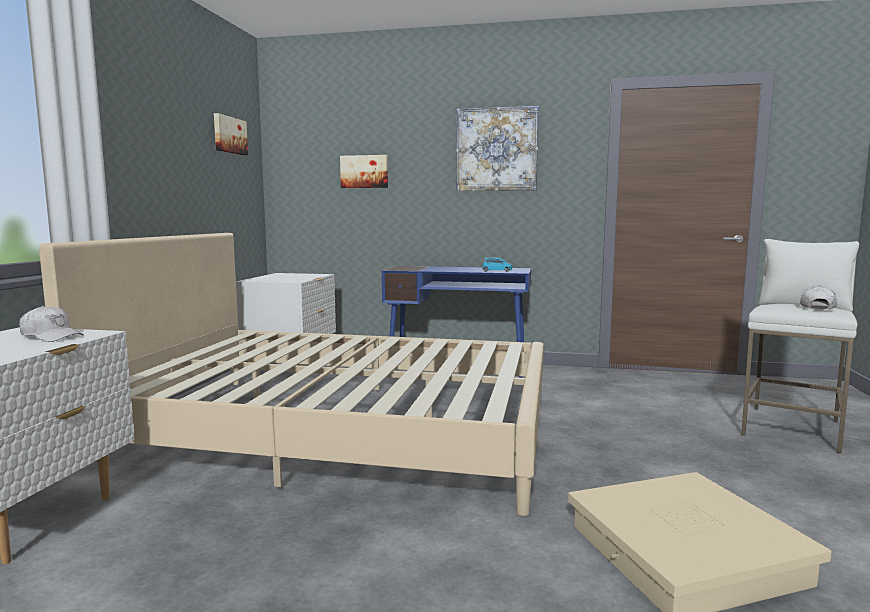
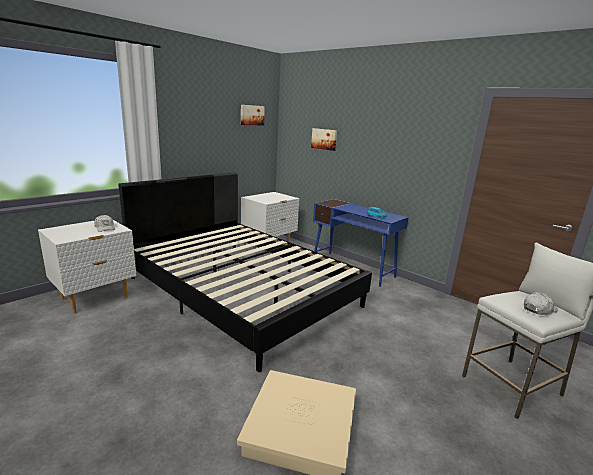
camera: 30 degrees right, 10 degrees up
(338, 430) = (242, 291): beige bed -> black bed
(496, 149) = (399, 134): picture -> none

